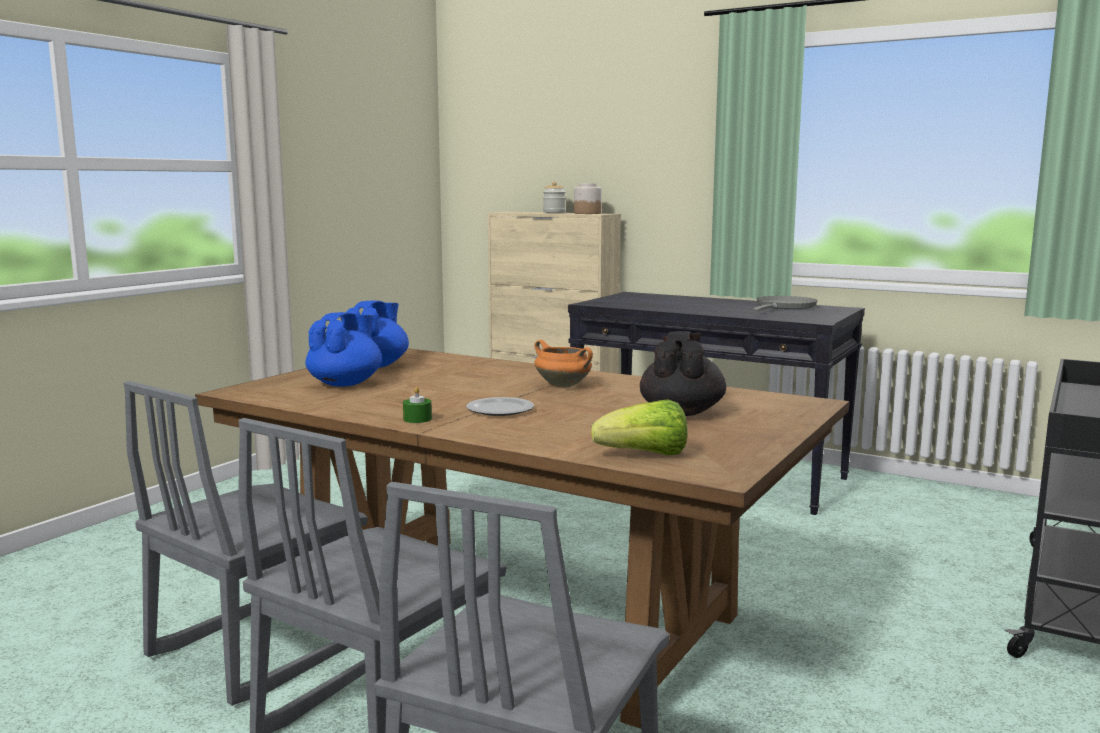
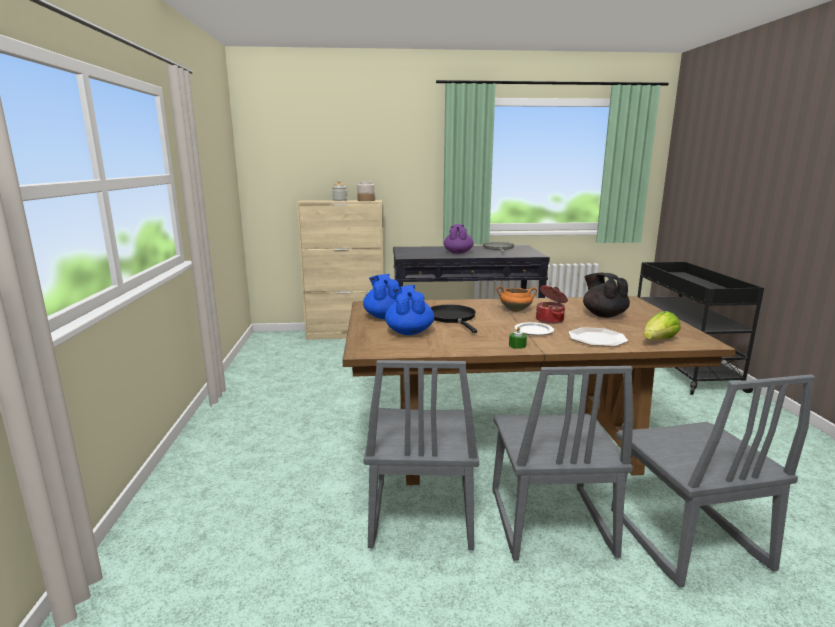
camera: 35 degrees left, 5 degrees up
(446, 380) = (452, 318): none -> black frying pan
(556, 434) = (596, 338): none -> plate
(571, 403) = (550, 320): none -> cooking pot
(692, 306) = (458, 252): none -> purple teapot

